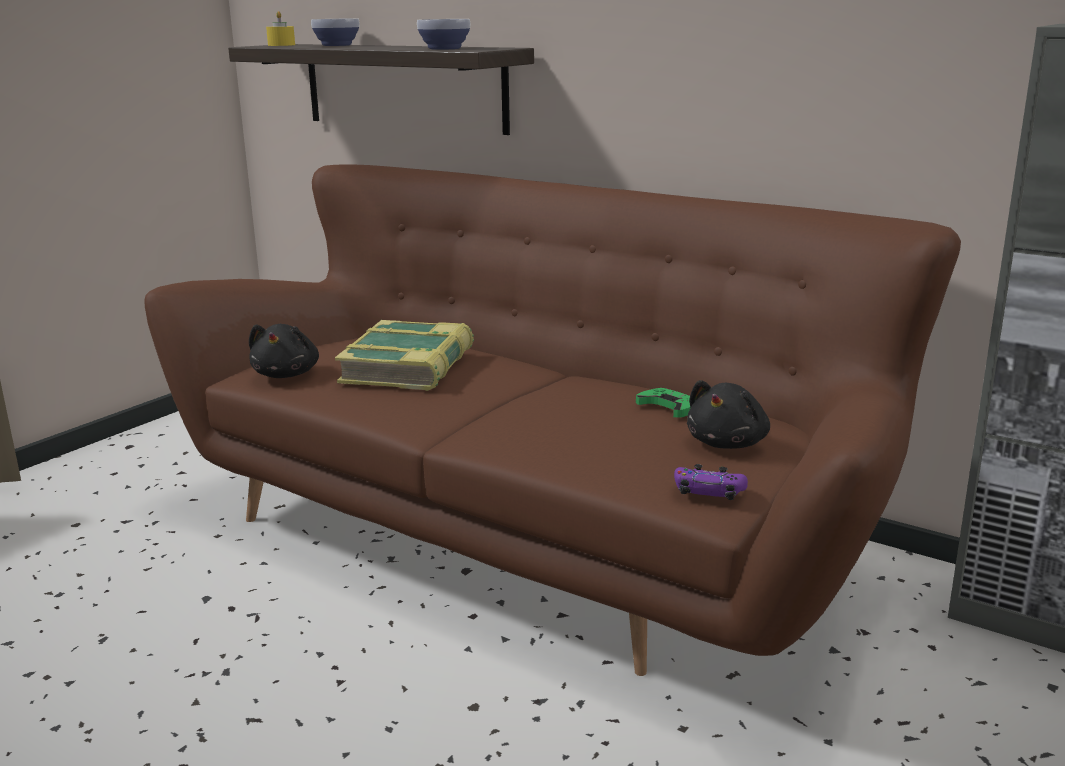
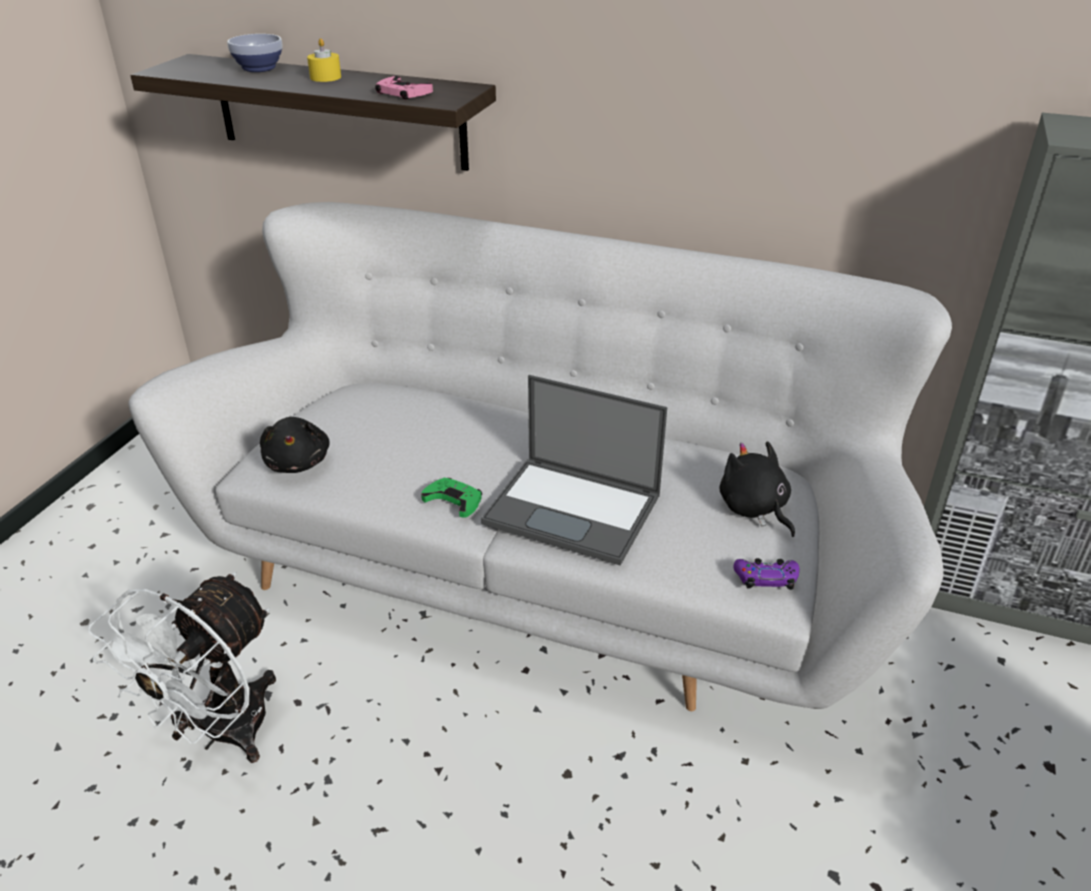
camera: 15 degrees left, 15 degrees up
(146, 621) = (220, 734): none -> white fan
(281, 45) = (190, 66): yellow candle -> yellow candle (325, 77)
(409, 367) = (418, 437): book -> none
(443, 48) = (402, 93): bowl -> pink game controller
(532, 425) = (574, 509): none -> laptop
(534, 541) = (545, 571): brown sofa -> white sofa
(669, 407) = (683, 465): green game controller -> green game controller (454, 500)
(728, 443) = (754, 509): black plush toy -> black plush toy turned 135 degrees clockwise

